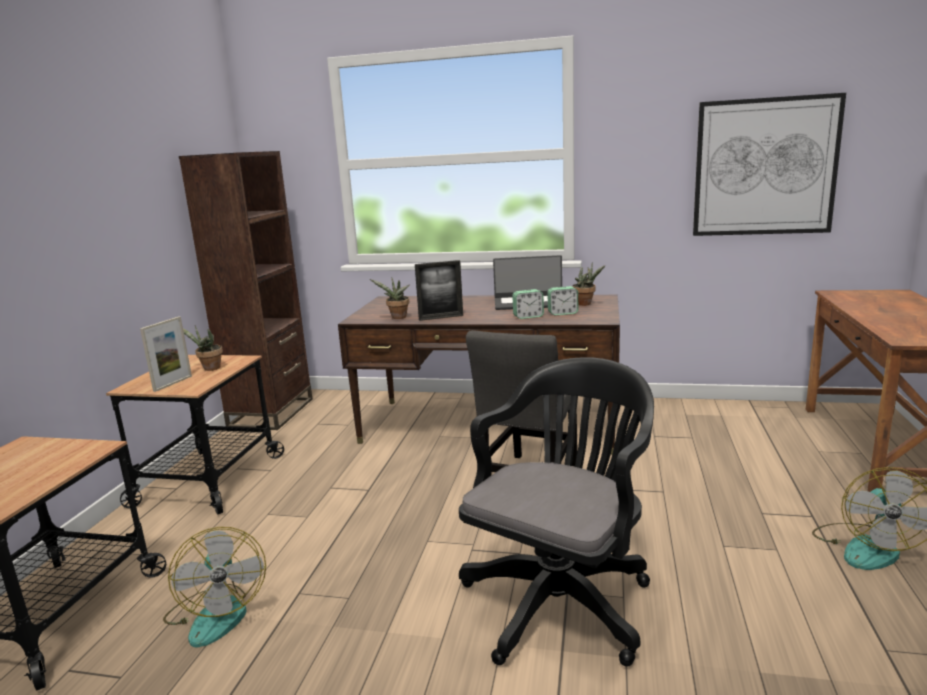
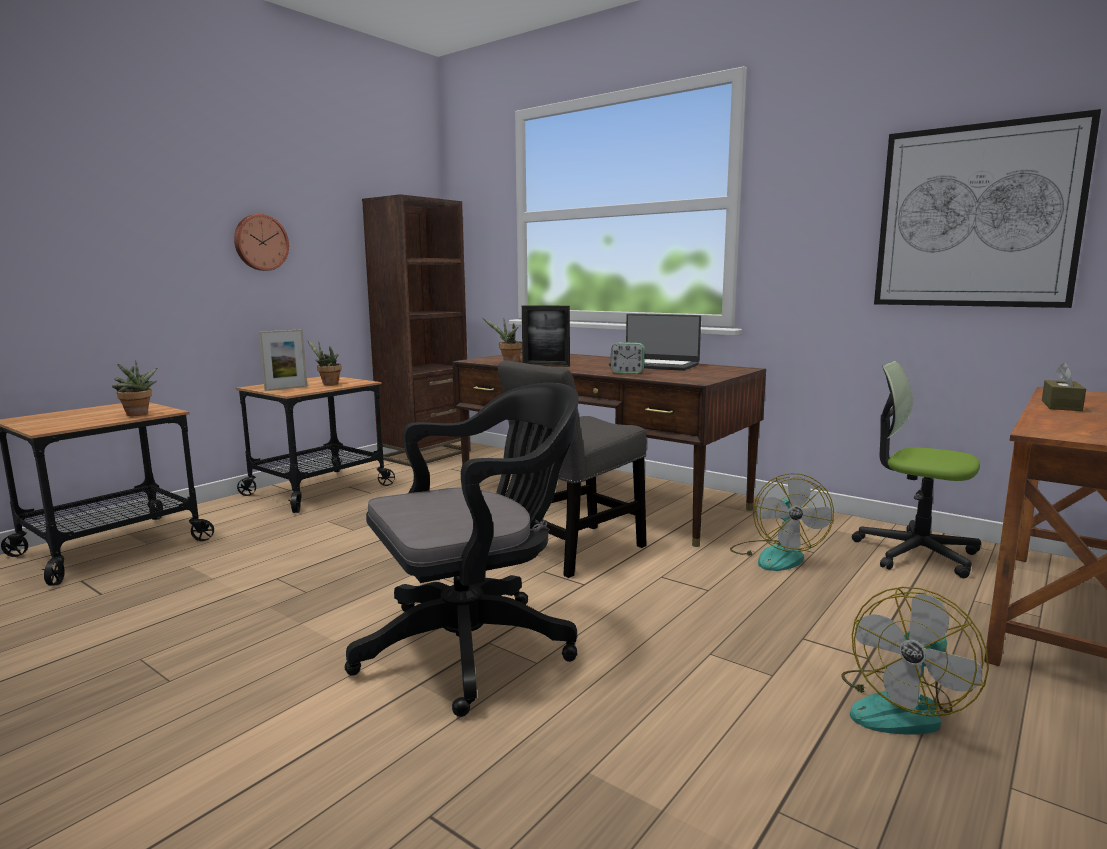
camera: 25 degrees right, 5 degrees down
(97, 222) = (260, 242): none -> wall clock
(217, 613) = (207, 575): fan -> fan (776, 555)
(562, 313) = (668, 374): alarm clock -> none
(586, 304) = (711, 371): potted plant -> potted plant (138, 414)
(751, 422) = (915, 553): none -> office chair
(864, 309) = (1061, 406): none -> brown tissue box

